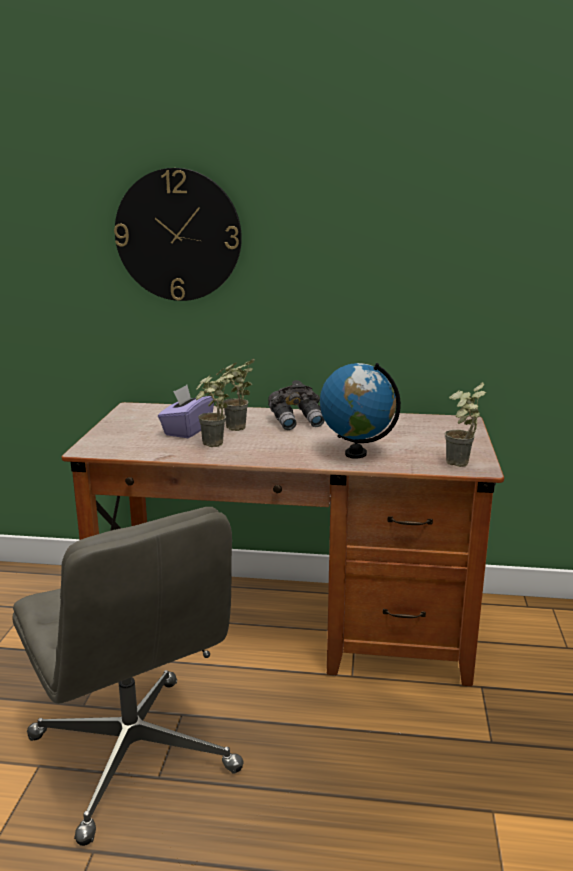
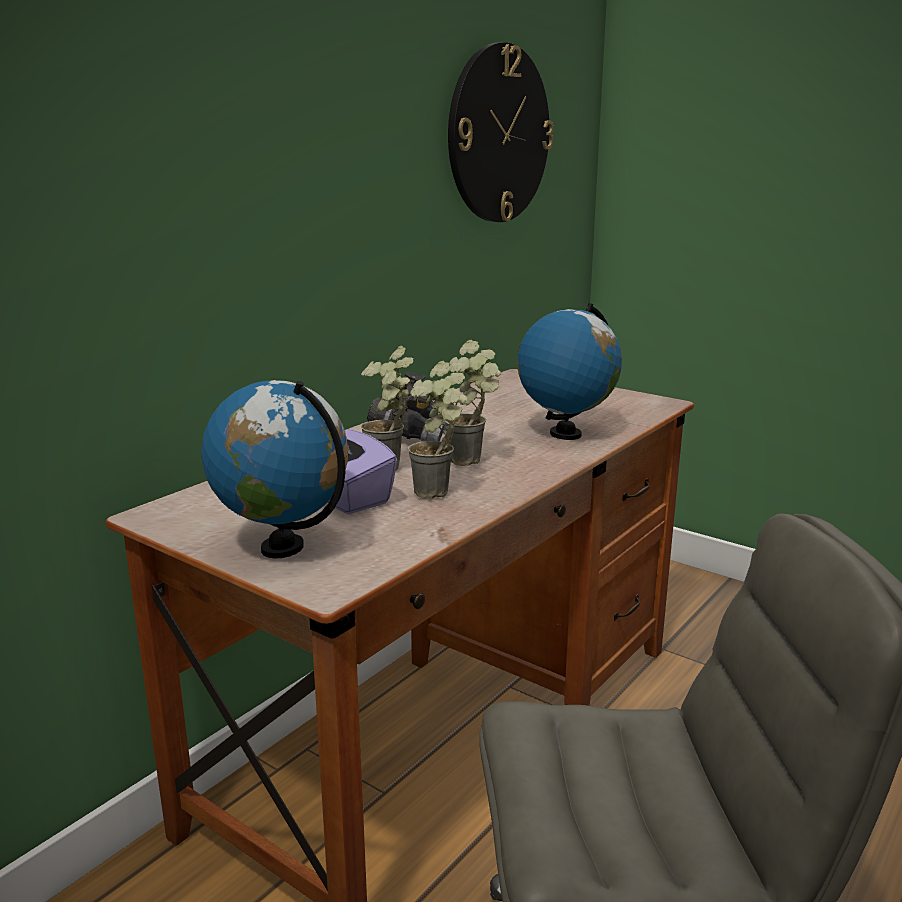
camera: 60 degrees left, 0 degrees up
(118, 434) = (283, 548): none -> globe
(178, 235) = (169, 158): wall clock -> wall clock (498, 135)
(460, 466) = (649, 406): potted plant -> potted plant (474, 462)

